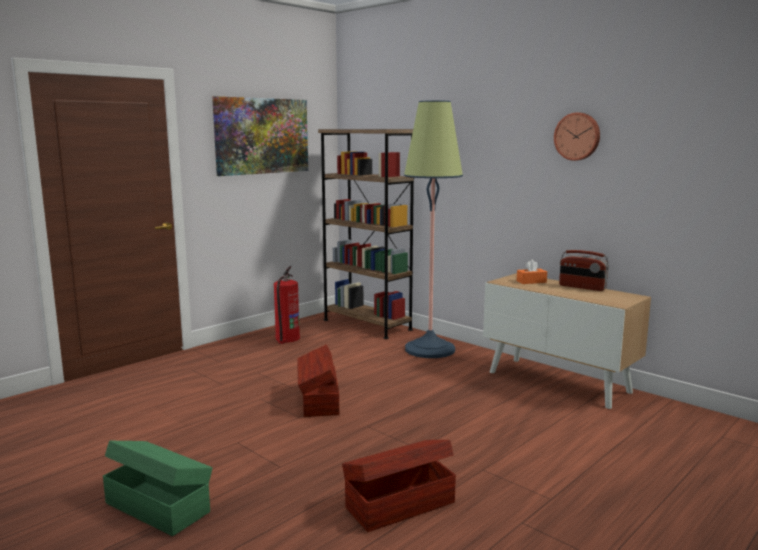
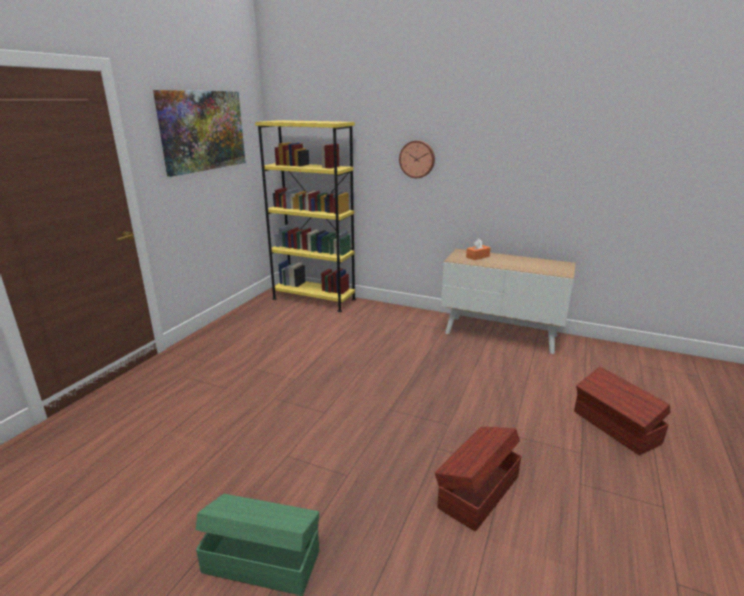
camera: 20 degrees left, 10 degrees up
(287, 338) = (253, 324): fire extinguisher -> none
(318, 400) = (329, 390): brown storage box -> brown storage box (615, 428)
(367, 325) = (314, 299): brown bookcase -> yellow bookcase
(430, 349) = (383, 317): floor lamp -> none
(577, 136) = (515, 131): wall clock -> wall clock (417, 159)
(582, 287) = (520, 258): radio -> none

